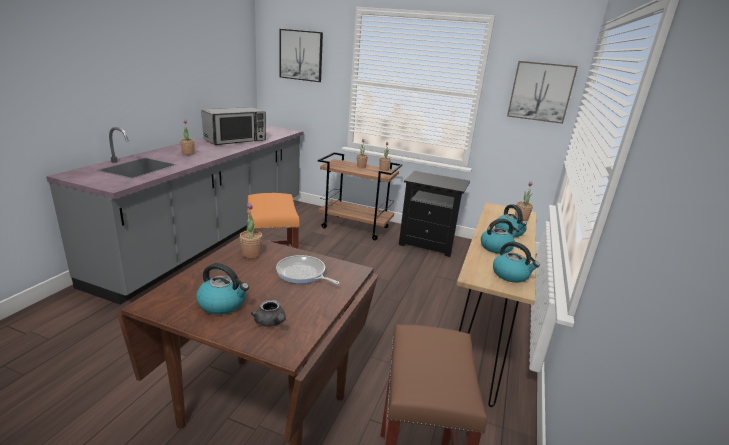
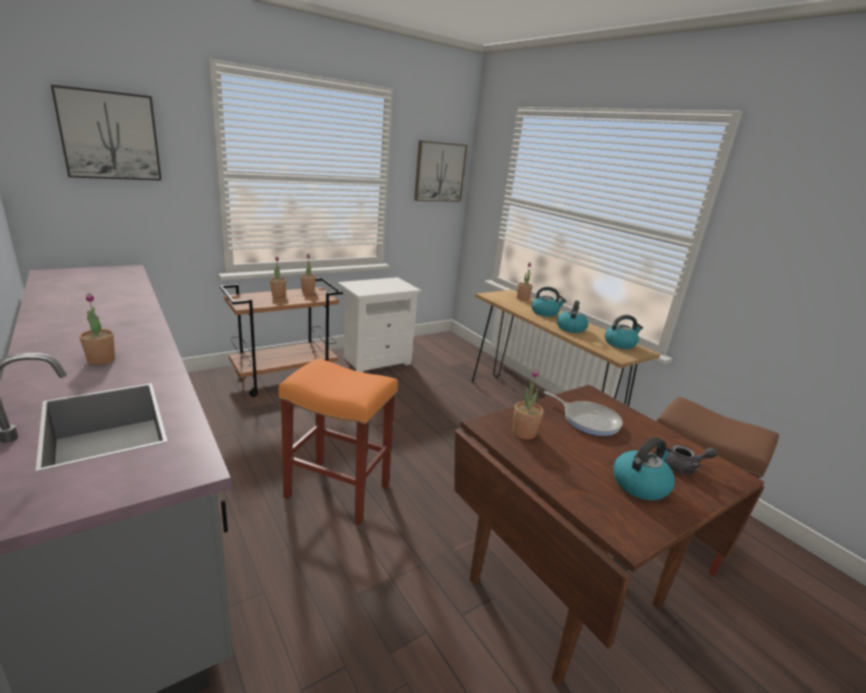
camera: 55 degrees left, 0 degrees up
(235, 140) = (97, 309): microwave -> none
(303, 274) = (588, 420): frying pan -> frying pan turned 120 degrees counterclockwise
(428, 244) = (375, 360): black nightstand -> white nightstand

